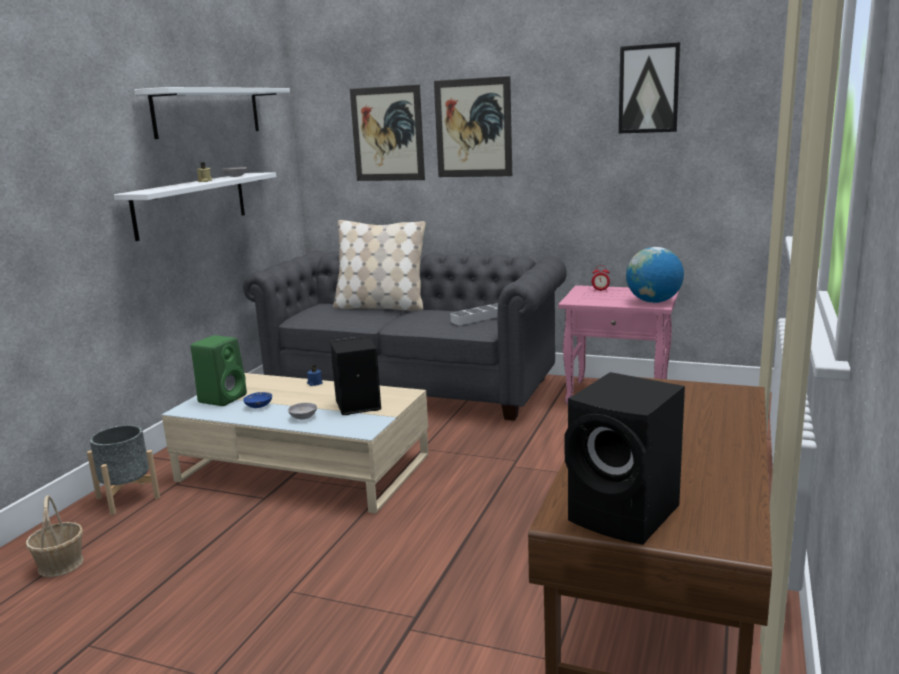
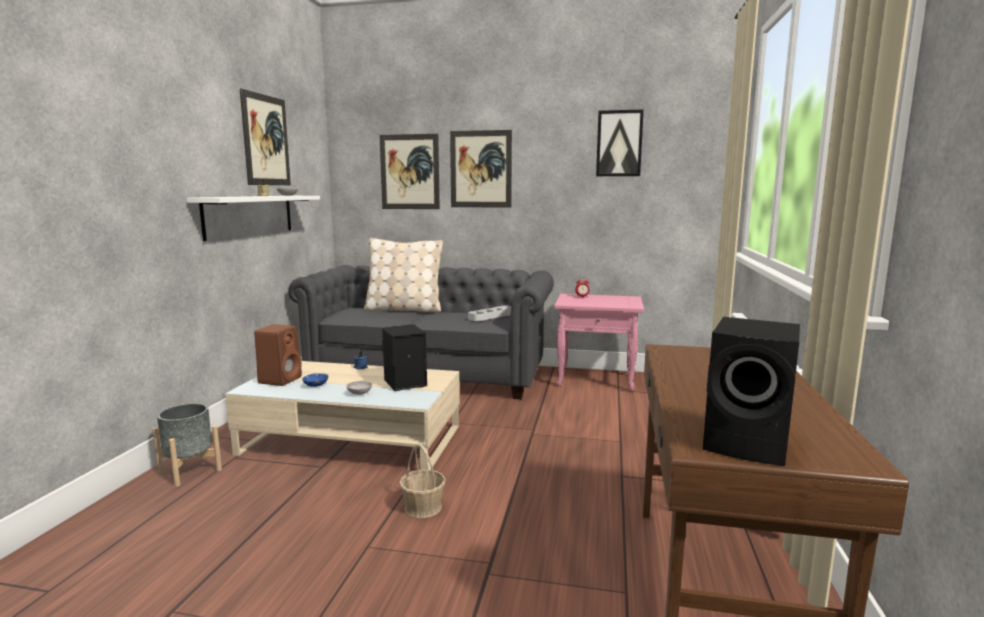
camera: 10 degrees left, 5 degrees down
(61, 564) = (130, 534): basket -> basket (423, 507)
(208, 112) = (266, 140): white shelf -> picture
(223, 398) = (280, 379): green speaker -> brown speaker
(653, 302) = (627, 304): globe -> none

